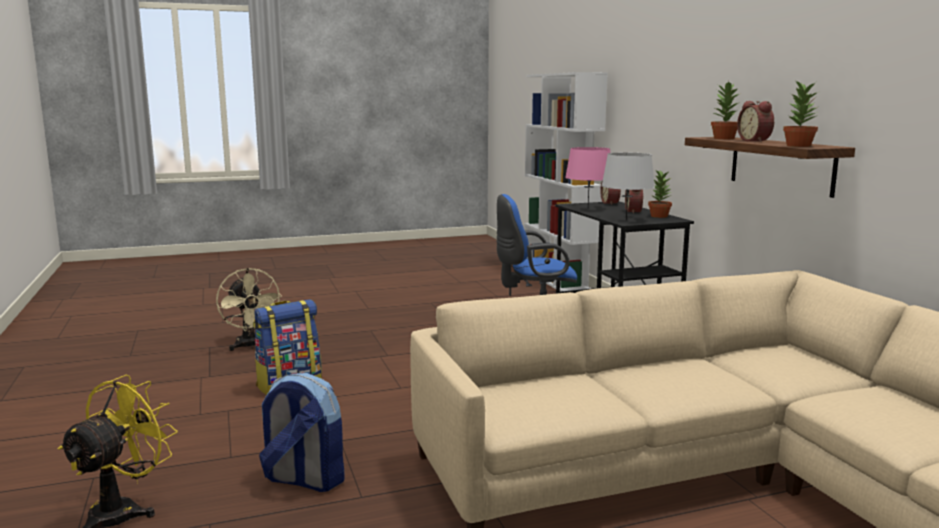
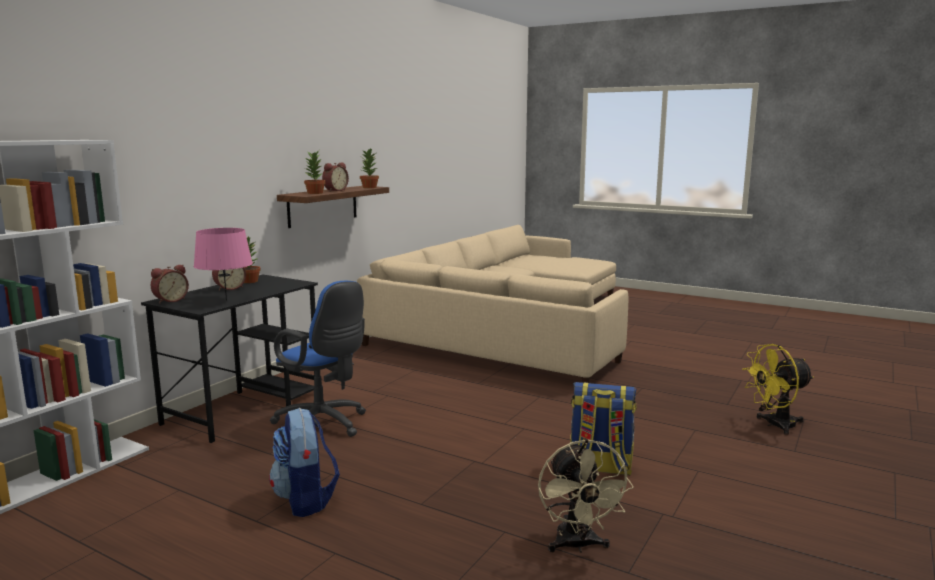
camera: 130 degrees left, 0 degrees up
(250, 346) = (577, 545): beige fan -> beige fan turned 150 degrees clockwise
(303, 480) = (663, 403): backpack -> backpack (306, 500)
(626, 220) = (287, 284): grey table lamp -> none

